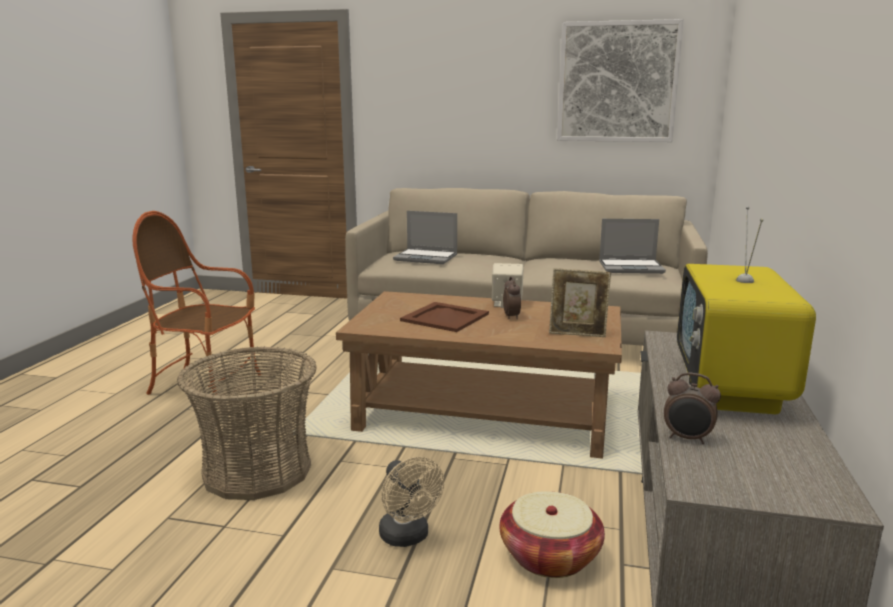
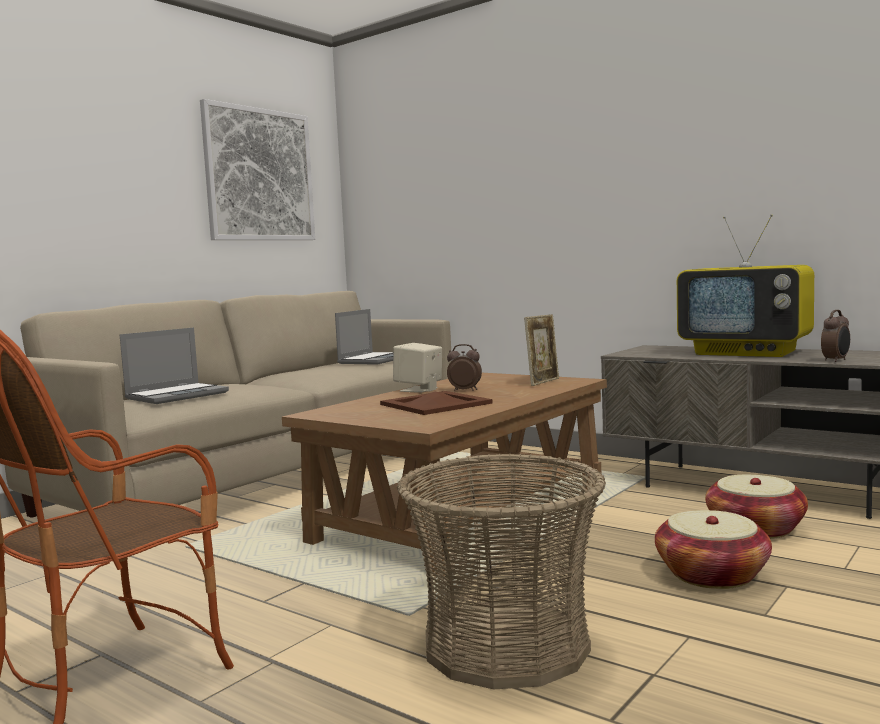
camera: 65 degrees left, 10 degrees down
(408, 537) = (712, 575): beige fan -> basket

